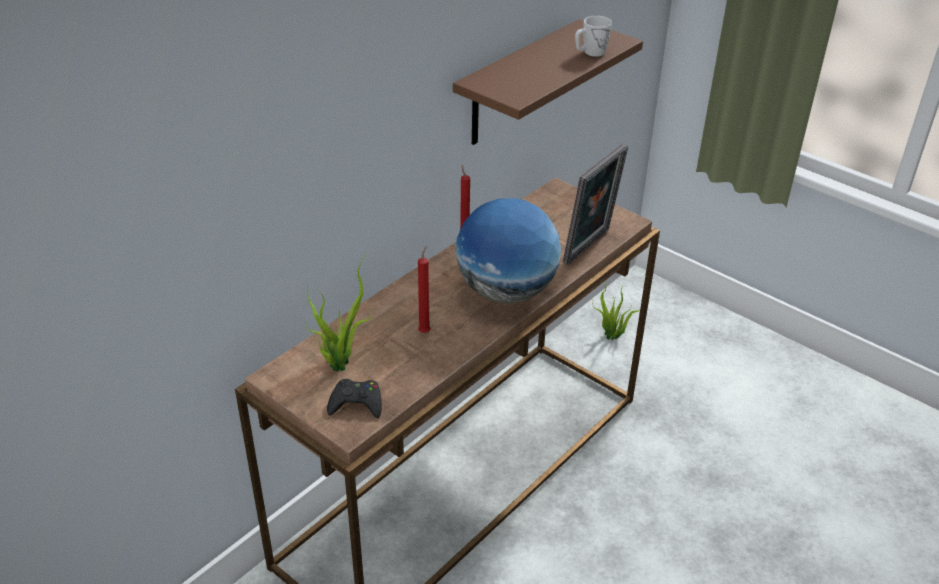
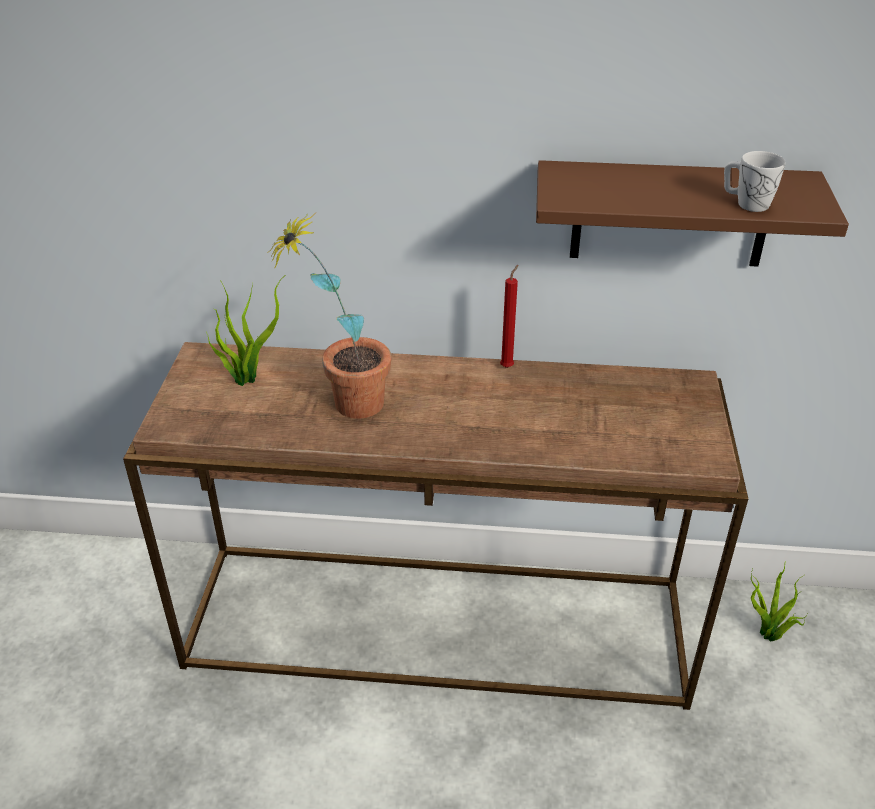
camera: 55 degrees right, 0 degrees up
(356, 403) = (201, 413): black game controller -> none
(425, 331) = (343, 405): red candle -> potted plant
(506, 292) = (463, 427): globe -> none
(590, 247) = (617, 452): picture frame -> none

